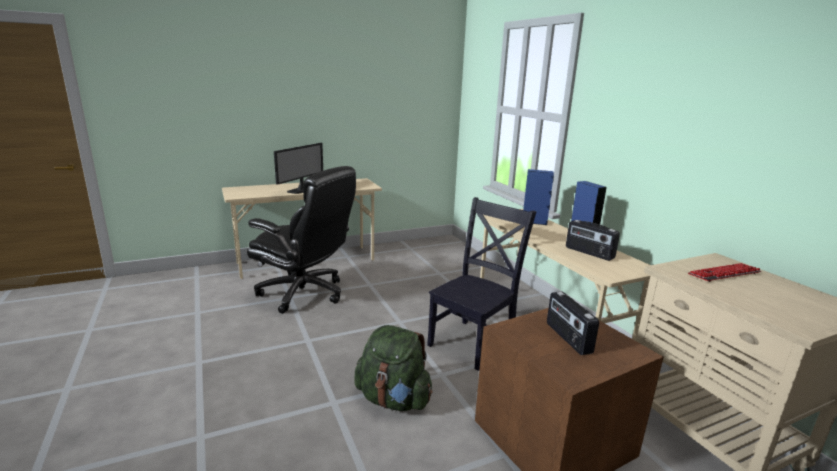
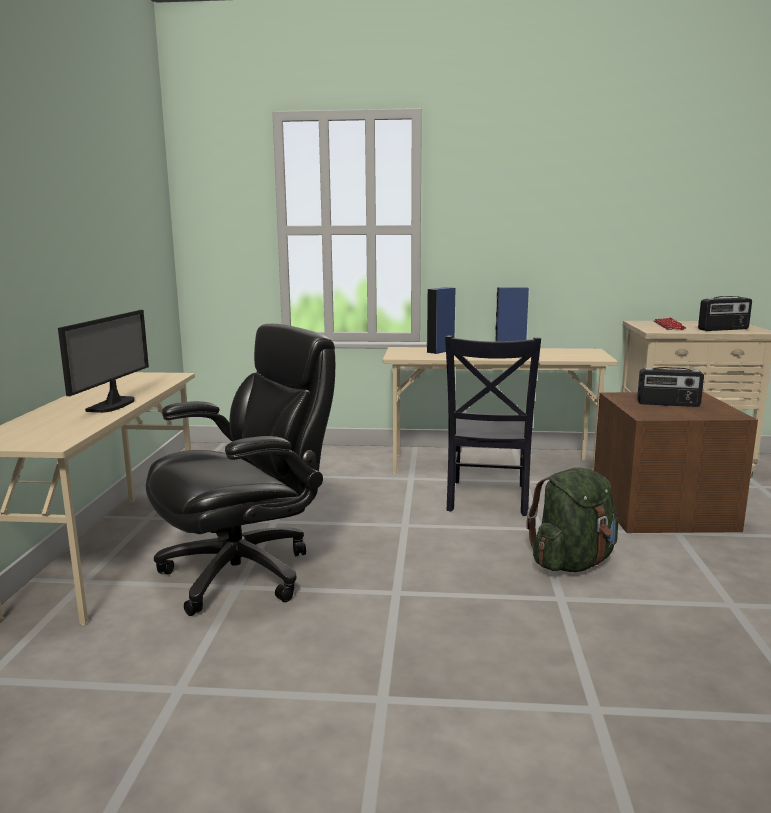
camera: 60 degrees left, 5 degrees down
(301, 190) = (113, 405): monitor -> monitor turned 45 degrees clockwise
(474, 342) = (487, 499): black chair -> black chair turned 150 degrees counterclockwise
(589, 253) = (544, 354): radio -> radio (723, 329)

